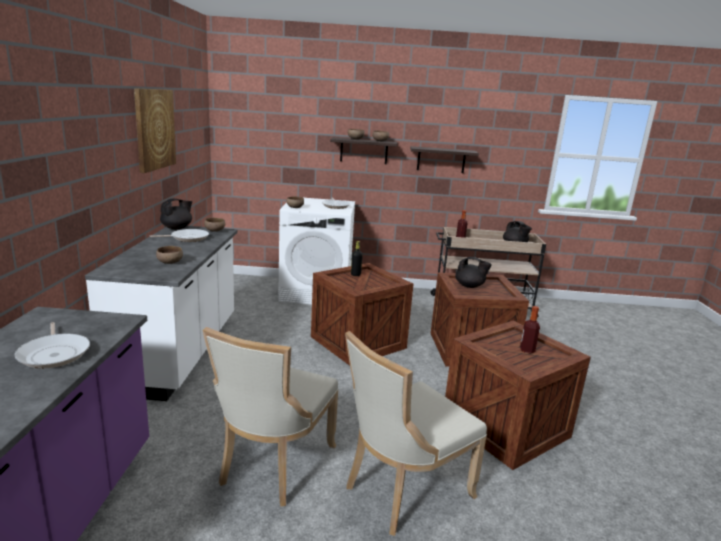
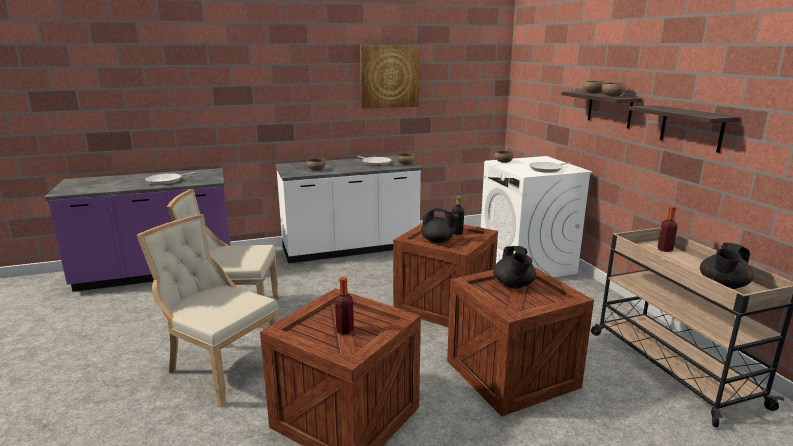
camera: 70 degrees right, 0 degrees up
(177, 228) = (395, 157): black teapot -> black teapot (438, 241)

